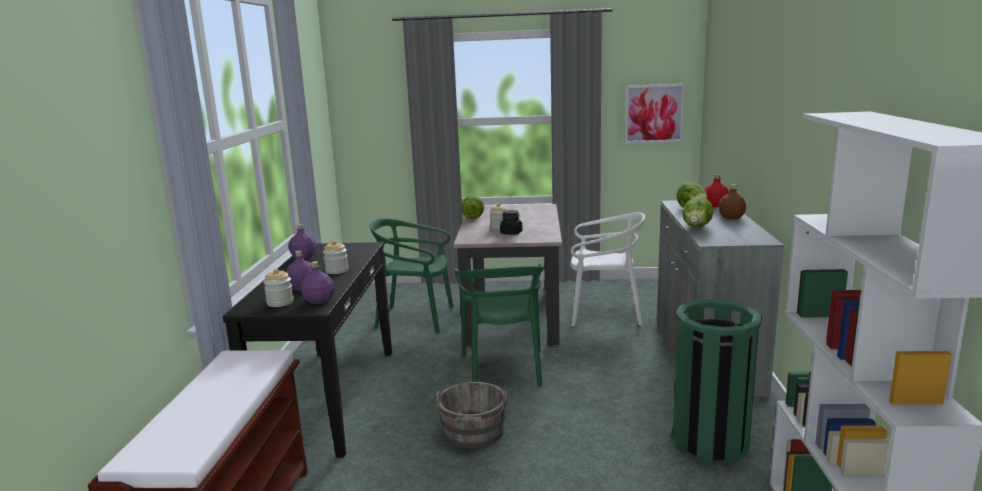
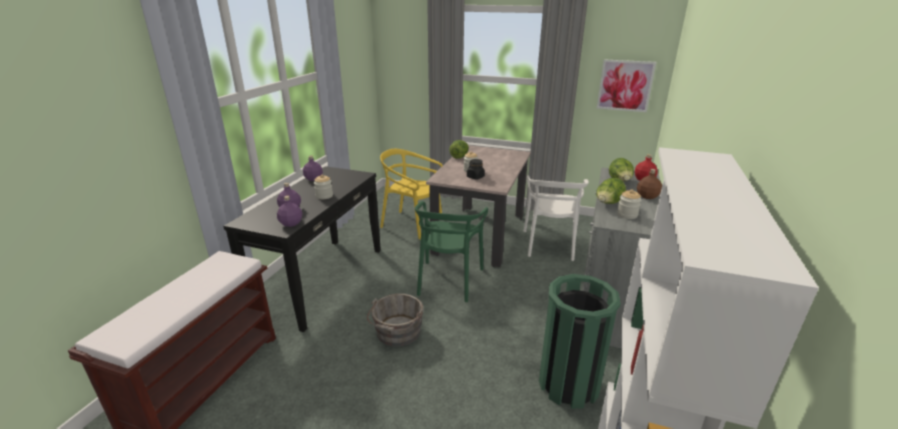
camera: 15 degrees right, 10 degrees up
(280, 302) = (266, 220): jar -> jar (627, 215)
(416, 319) = (412, 224): green chair -> yellow chair
(604, 314) = (550, 244): white chair -> white chair turned 75 degrees clockwise

